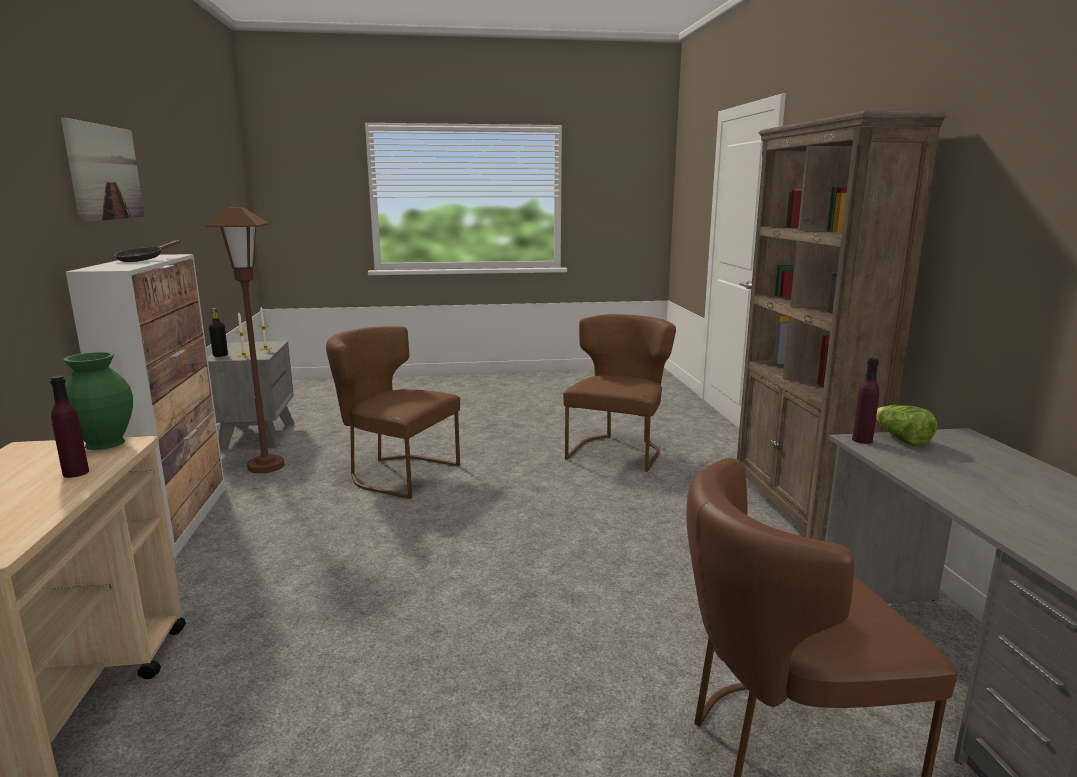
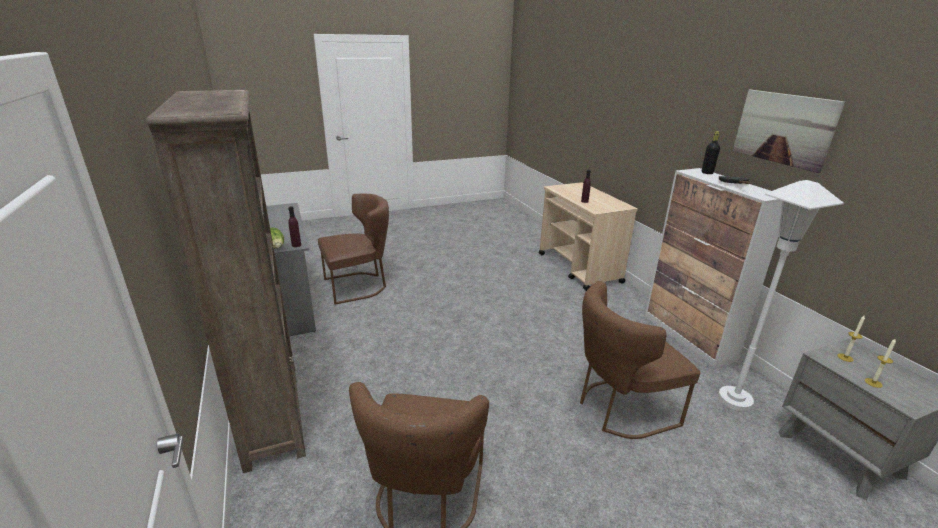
camera: 165 degrees right, 10 degrees up
(106, 443) = (603, 210): green vase -> none
(220, 355) = (865, 354): black bottle -> black bottle (707, 173)
(266, 466) = (735, 400): brown floor lamp -> white floor lamp
(396, 473) = (620, 408): brown chair -> brown chair turned 150 degrees clockwise

